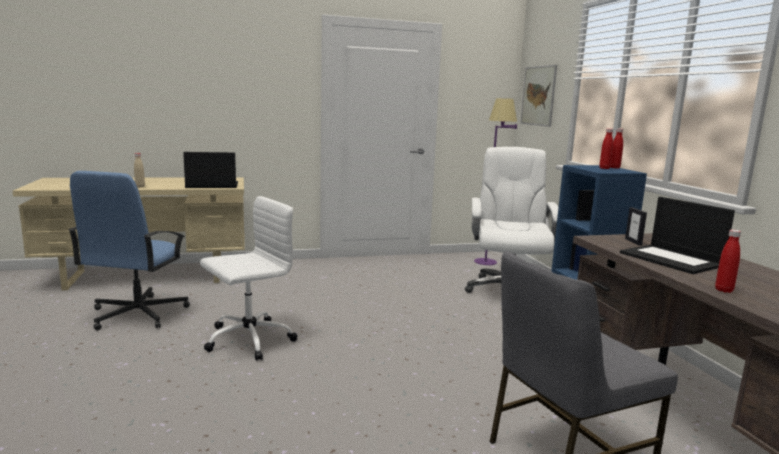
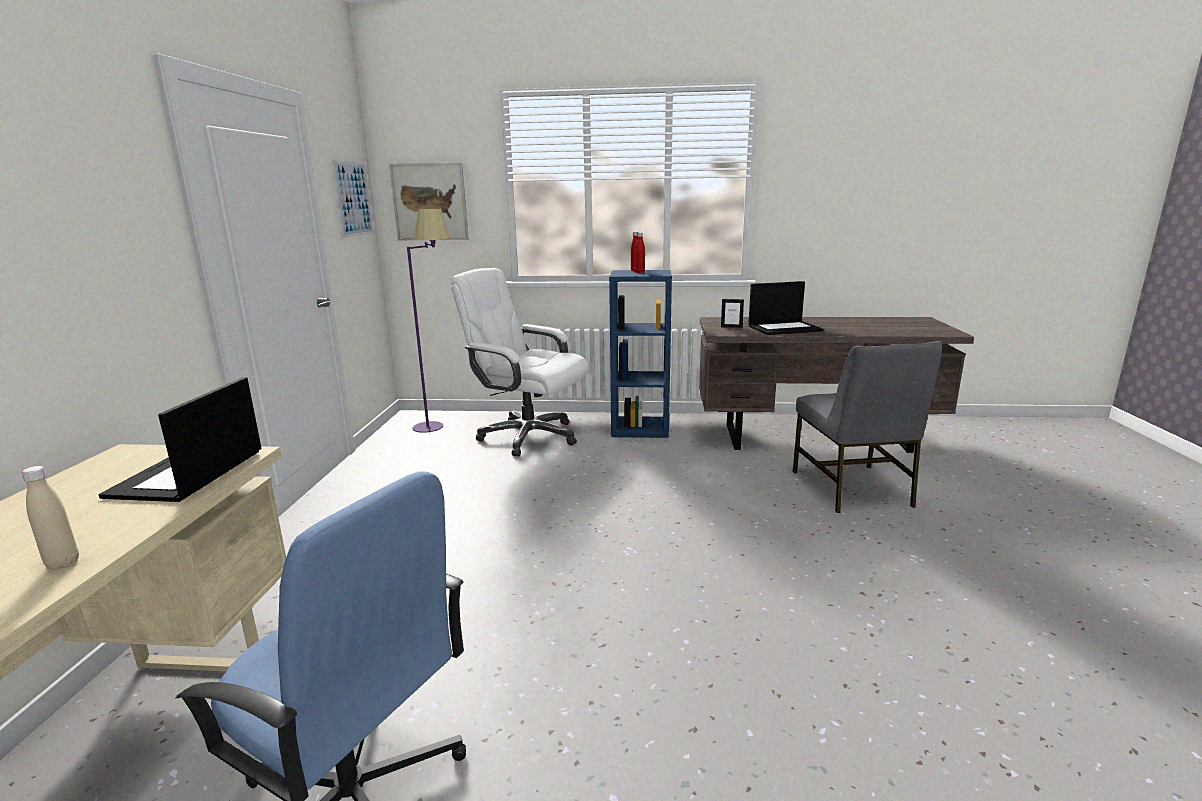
camera: 70 degrees left, 5 degrees up
(247, 340) = (574, 637): white office chair -> none
(486, 91) = (354, 199): none -> picture
(723, 290) = (858, 332): red bottle -> none

